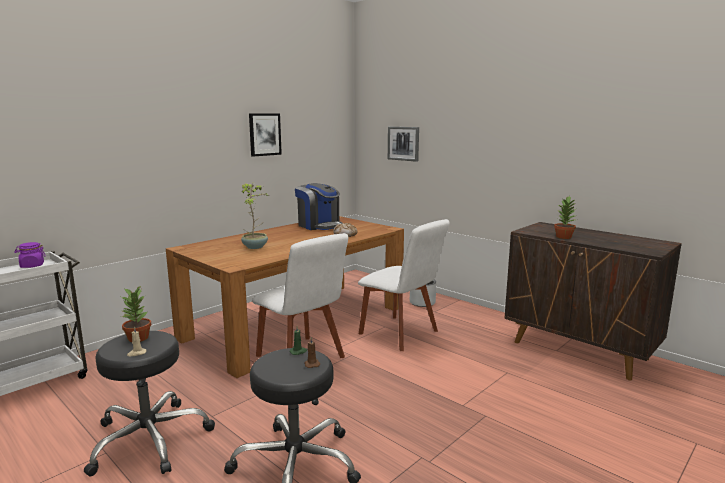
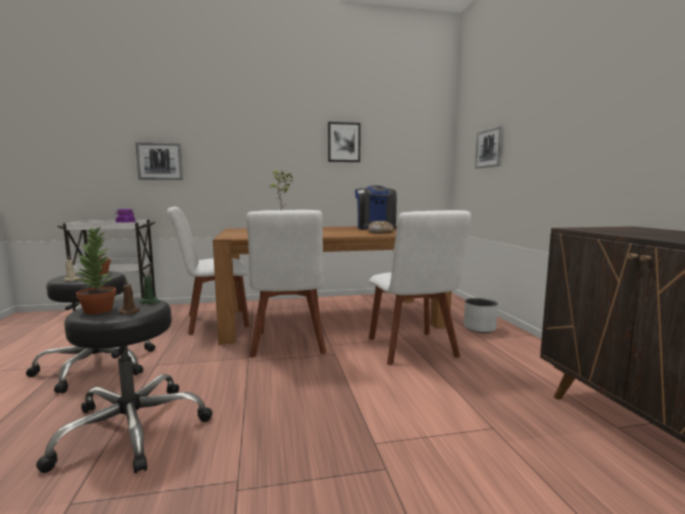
camera: 35 degrees right, 5 degrees down
(60, 172) = (160, 161): none -> picture
(186, 358) = (213, 322): none -> white chair
(564, 237) = (631, 234): potted plant -> potted plant (98, 310)

